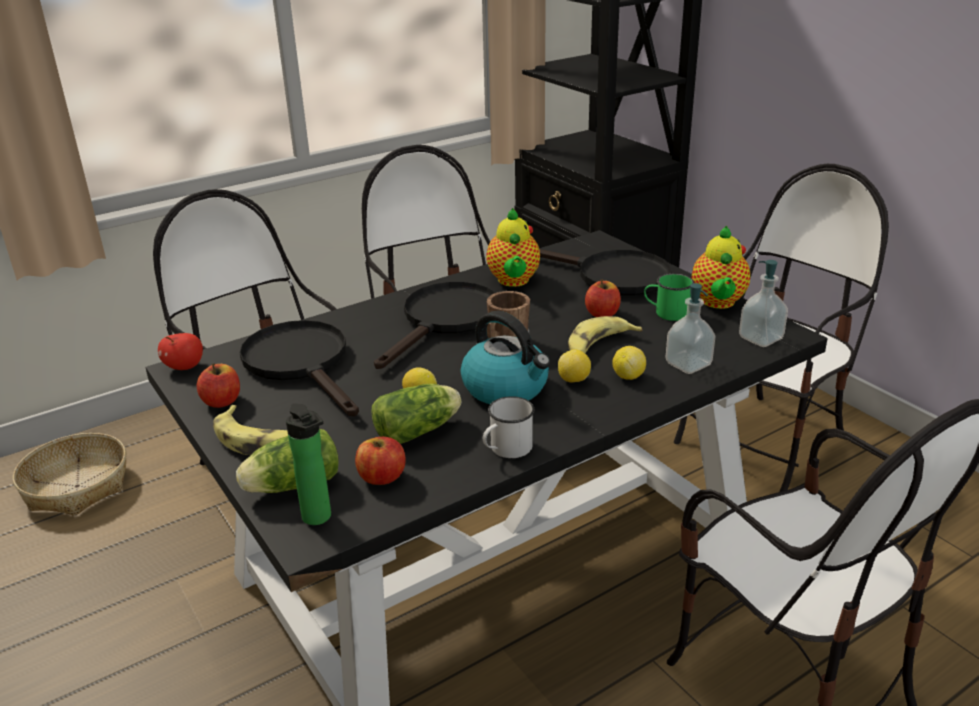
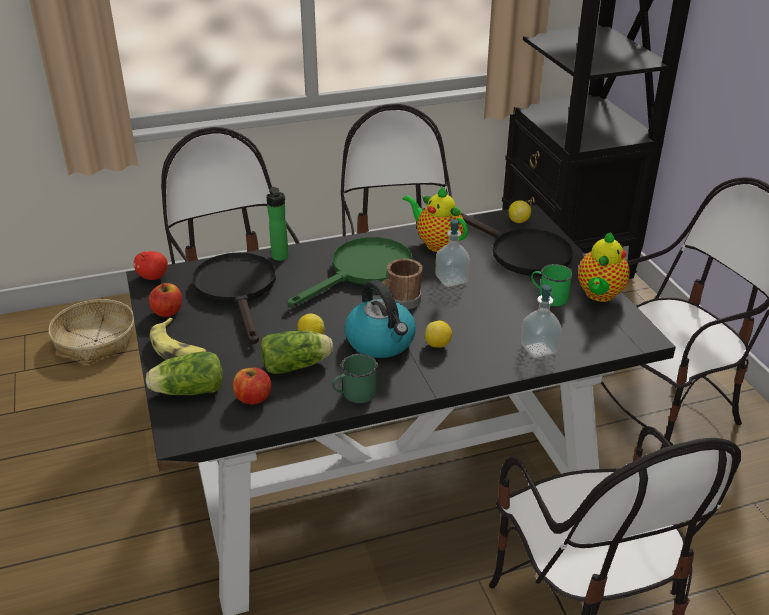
camera: 15 degrees right, 5 degrees up
(319, 518) = (195, 421): bottle -> bottle (281, 257)
(445, 321) = (363, 272): black frying pan -> green frying pan
(506, 449) = (354, 394): white mug -> green mug
(513, 281) = (437, 244): teapot -> teapot turned 120 degrees clockwise
(598, 346) = (474, 318): banana -> none
(602, 314) = (494, 288): apple -> none
(628, 376) = (483, 350): lemon -> lemon (518, 221)
(760, 338) = (615, 336): soap dispenser -> soap dispenser (451, 279)

